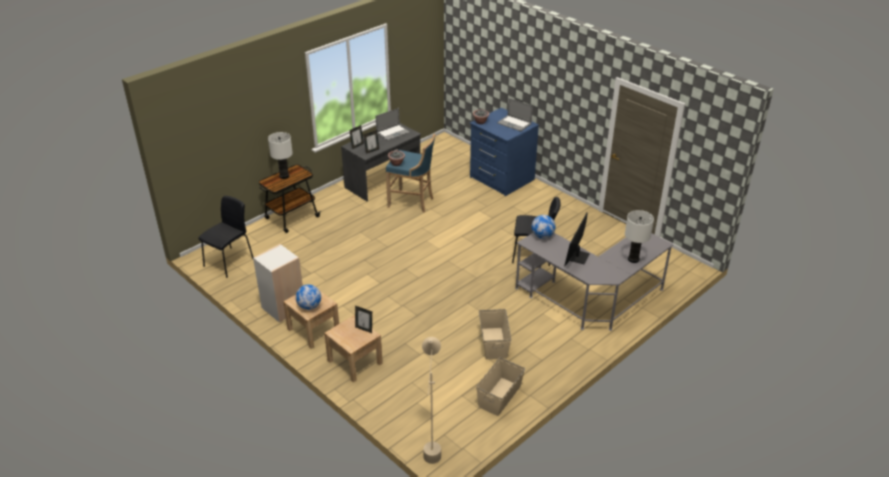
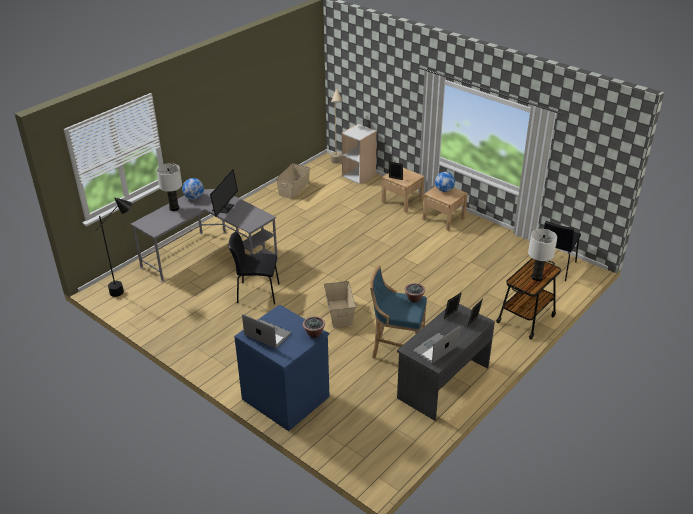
camera: 175 degrees right, 0 degrees up
(283, 307) = (478, 233): bookcase -> bookcase (359, 175)
(493, 343) = (298, 218): beige storage box -> beige storage box (340, 313)
(542, 236) = (251, 223): globe -> globe (194, 198)
(664, 267) = (128, 289): none -> black floor lamp

